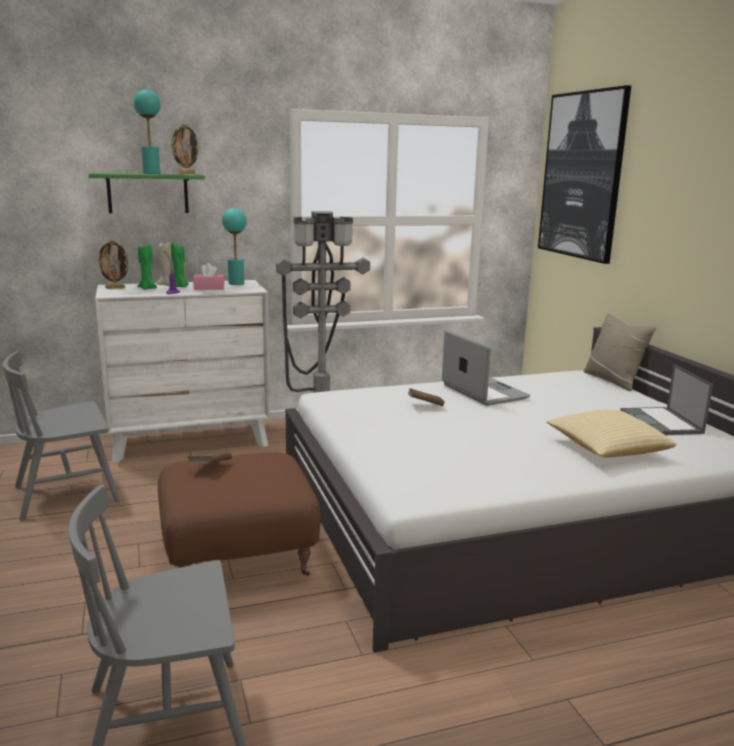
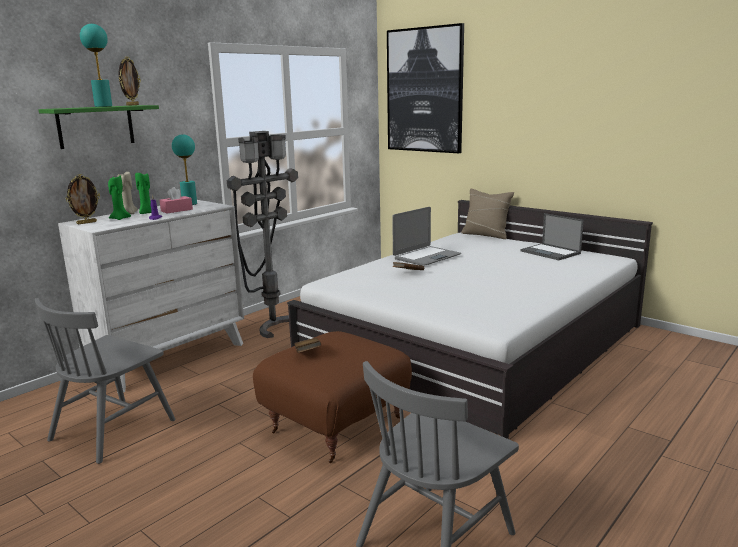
camera: 30 degrees left, 0 degrees up
(483, 392) = (426, 257): laptop -> laptop turned 105 degrees clockwise
(606, 450) = (550, 273): pillow -> none

